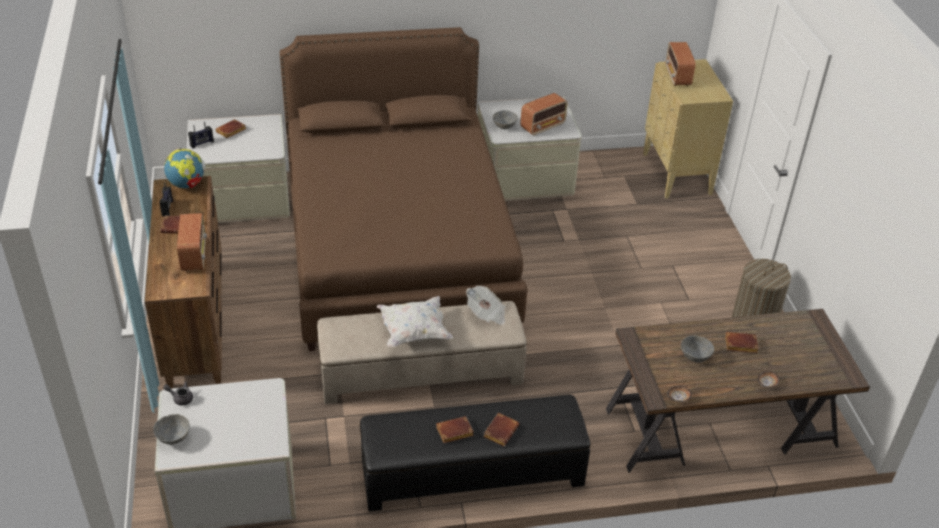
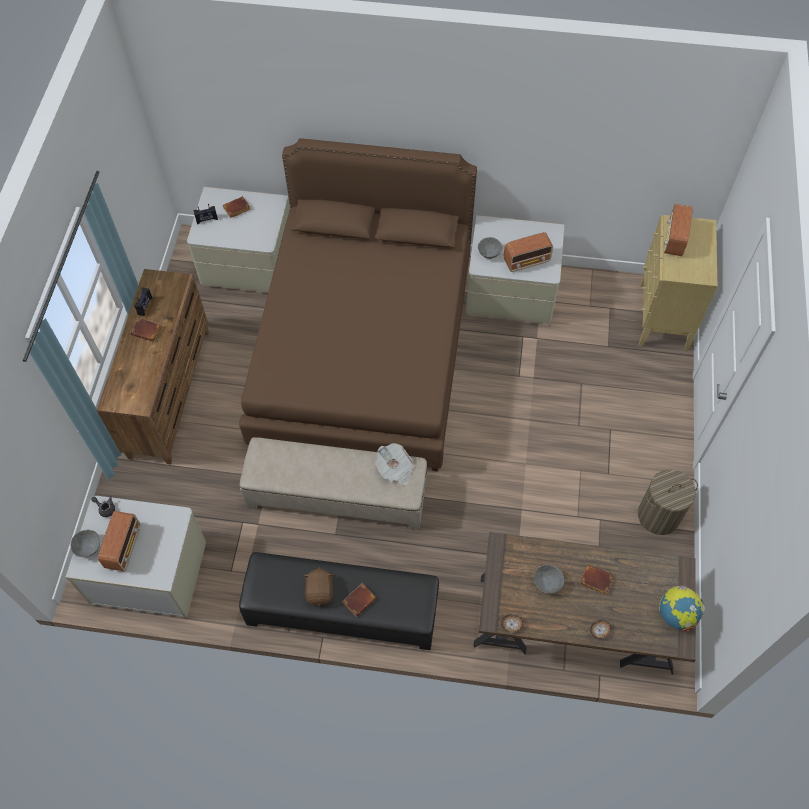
camera: 20 degrees right, 20 degrees up
(187, 185) = (169, 281): globe -> globe (676, 615)
(194, 255) = (150, 367): radio -> radio (124, 547)
(414, 332) = (325, 474): white pillow -> none
(454, 433) = (320, 591): brown book -> brown plush toy

